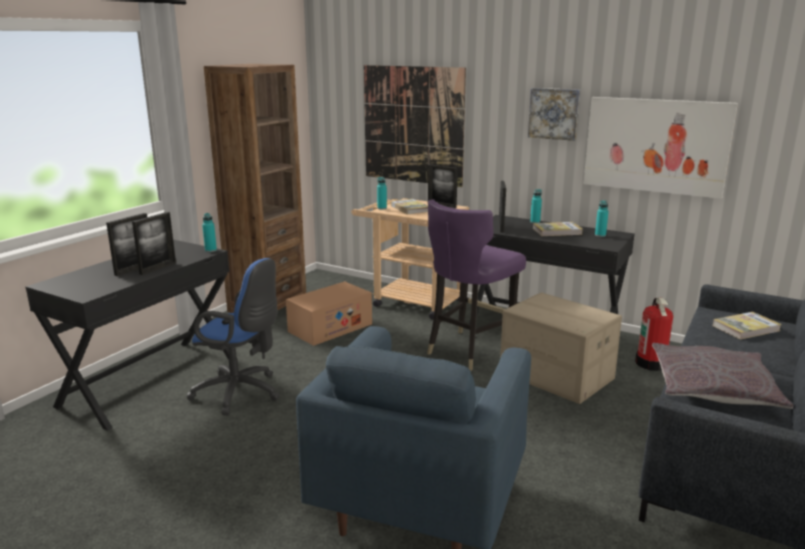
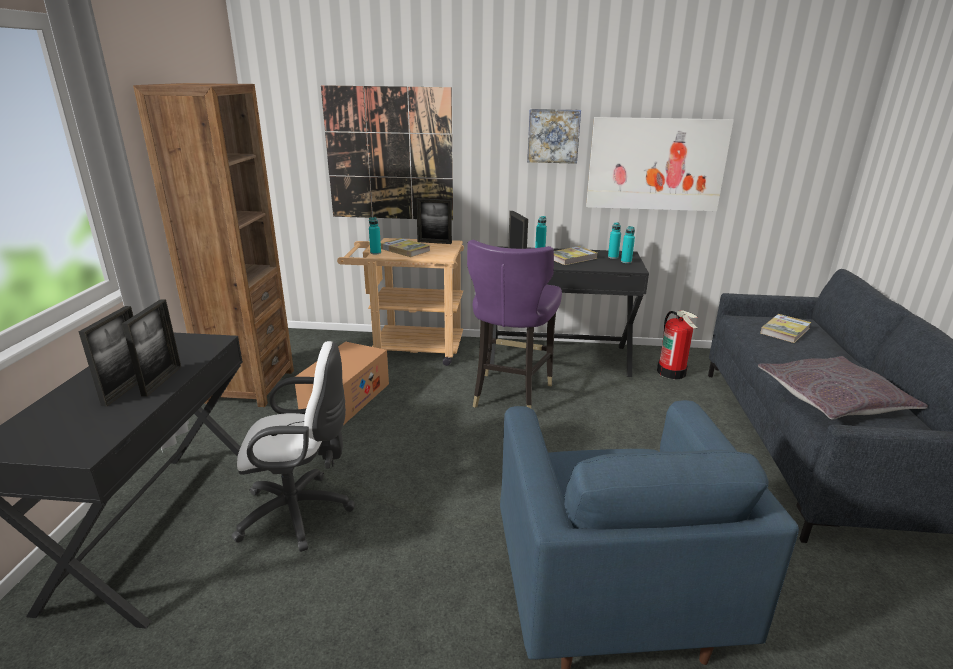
camera: 25 degrees left, 5 degrees up
(210, 250) = (214, 339): turquoise bottle -> turquoise bottle (626, 261)
(241, 393) = (301, 512): blue office chair -> white office chair
(555, 376) = (608, 404): cardboard box -> none

